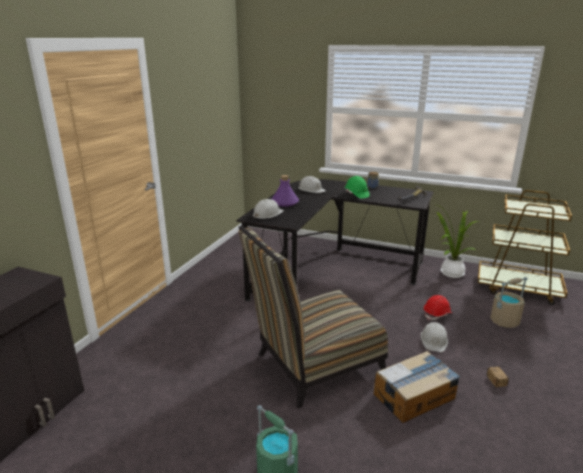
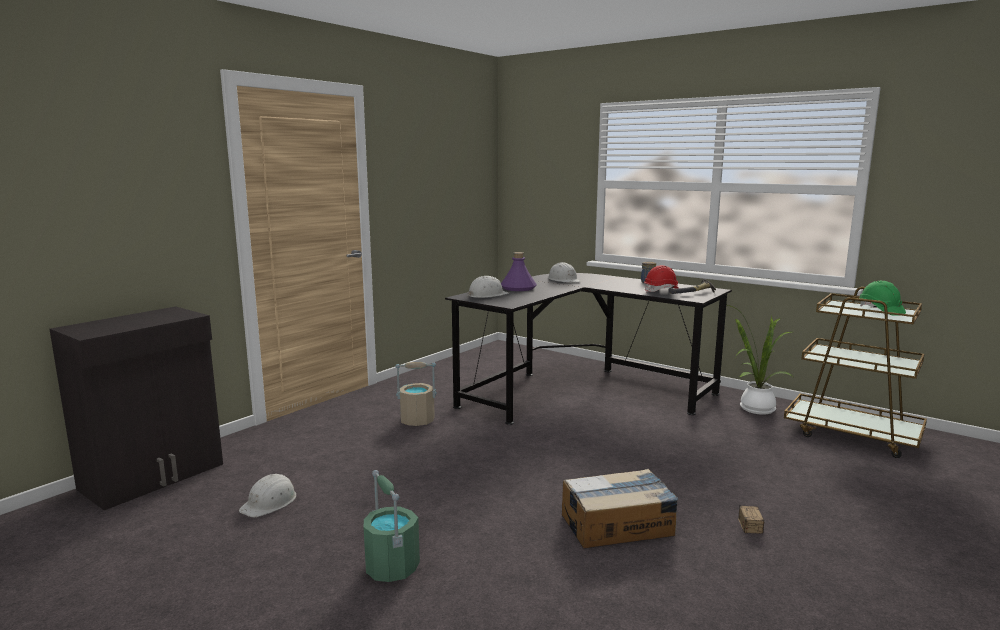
camera: 15 degrees right, 10 degrees down
(313, 366) = (499, 478): chair -> none
(356, 194) = (619, 286): green hard hat -> green hard hat (880, 310)
(434, 340) = (683, 474): white hard hat -> white hard hat (270, 502)
(437, 314) = (706, 448): red hard hat -> red hard hat (662, 290)
(504, 321) = (805, 466): beige bucket -> beige bucket (417, 420)

